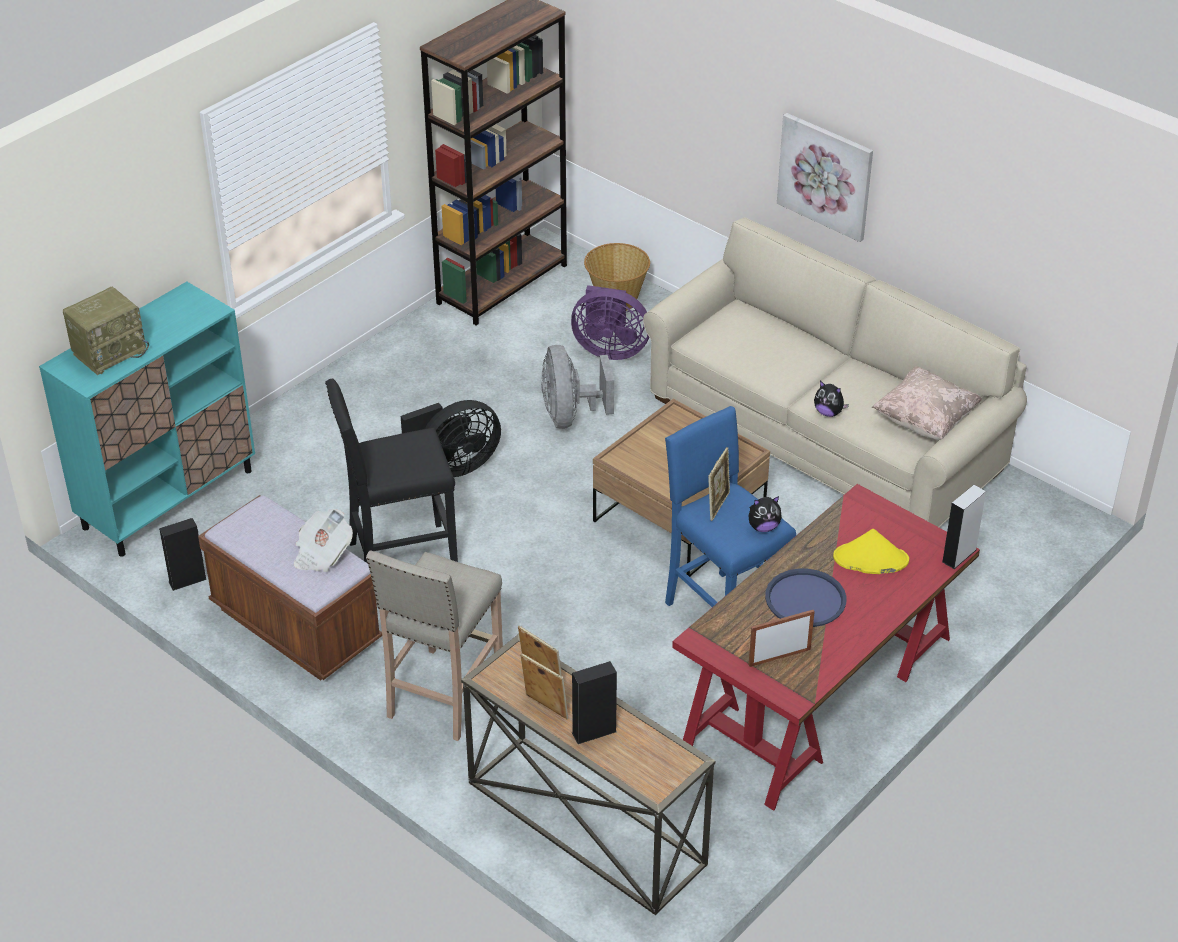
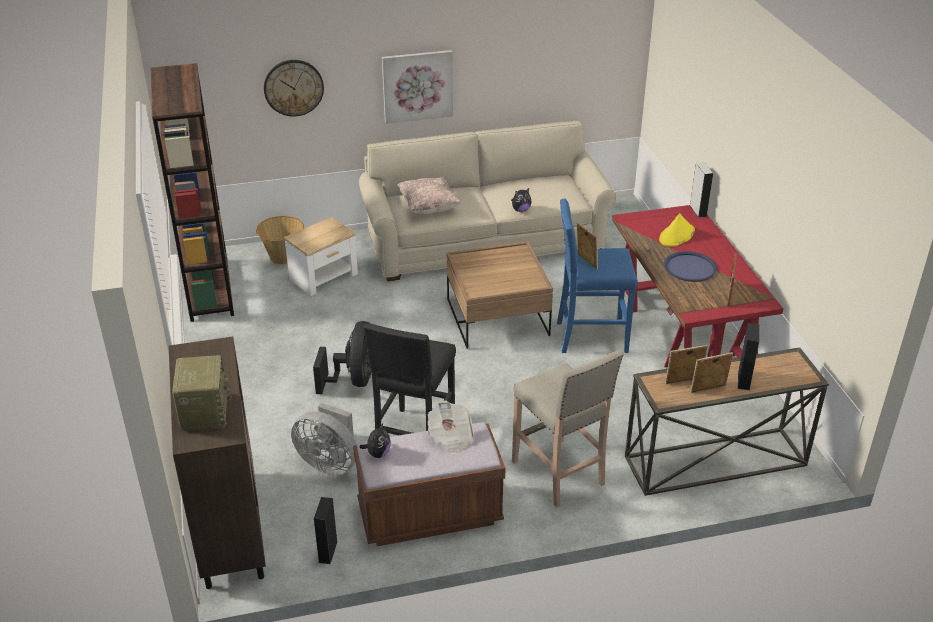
camera: 55 degrees left, 5 degrees down
(169, 499) = (230, 526): turquoise cabinet -> brown cabinet
(570, 416) = (364, 317): grey fan -> grey fan (329, 462)
(610, 349) = (324, 277): purple fan -> side table
(684, 97) = (293, 87): none -> wall clock
(763, 527) = (619, 256): plush toy -> plush toy (377, 453)
(925, 420) = (561, 186): beige pillow -> beige pillow (428, 207)

